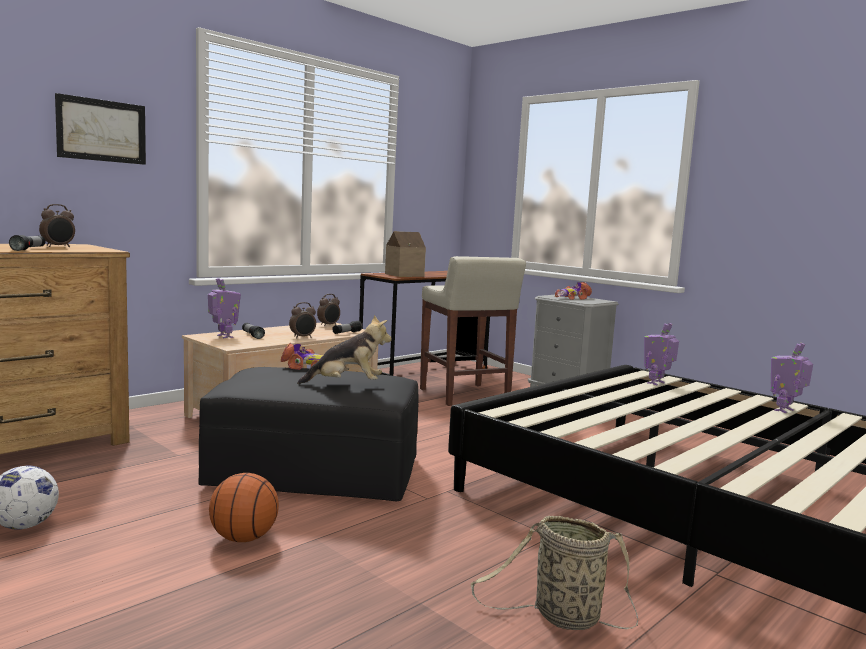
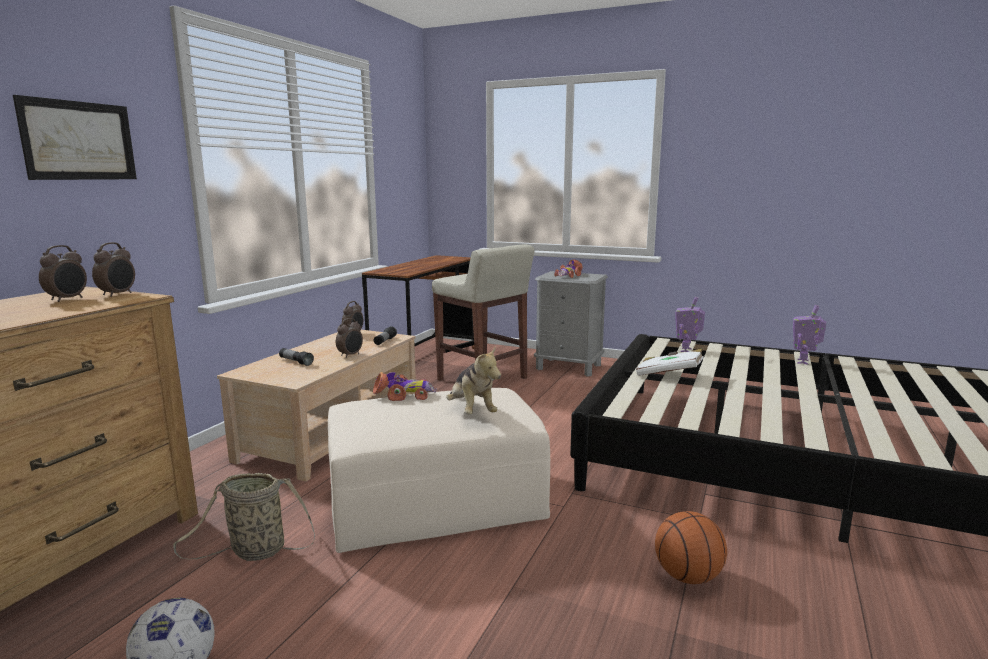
camera: 20 degrees left, 5 degrees up
(29, 249) = (47, 312): flashlight -> none
(95, 248) = (118, 294): none -> alarm clock
(223, 336) = (267, 369): toy robot -> none
(244, 538) = (444, 608): basketball -> basketball (687, 576)
(315, 473) = (435, 503): black ottoman -> beige ottoman
(346, 385) = (471, 411): plush toy -> plush toy turned 90 degrees clockwise
(403, 275) = (404, 269): toy house -> none
(561, 617) = (792, 607): basket -> basket (254, 552)
(600, 397) = (669, 375): none -> white book

